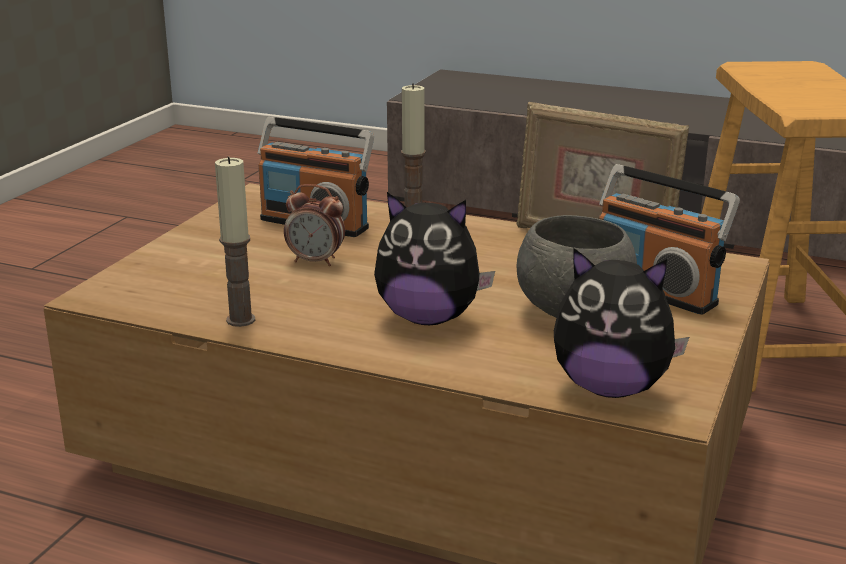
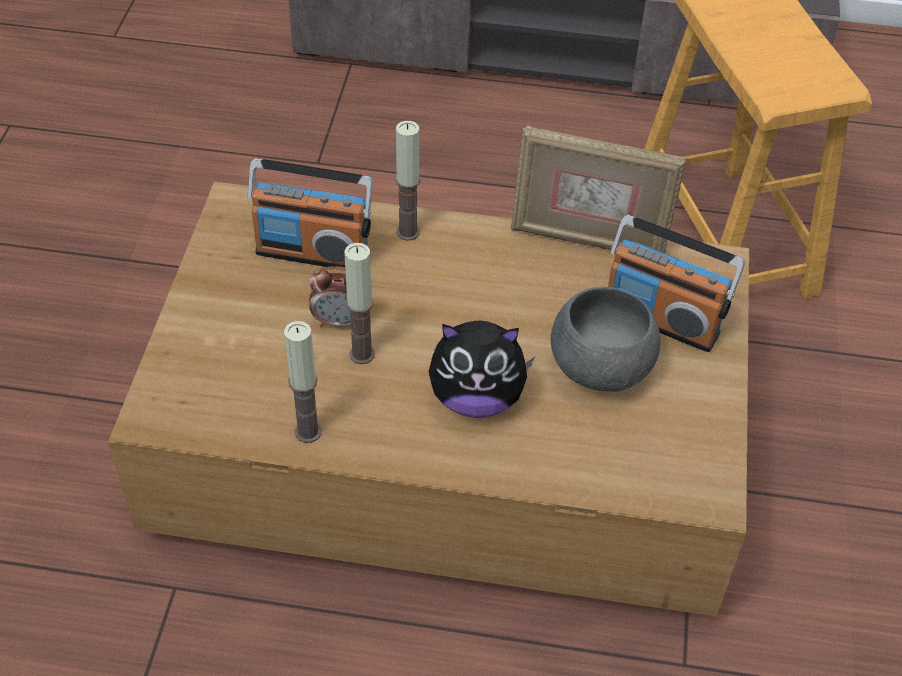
camera: 15 degrees left, 25 degrees up
(325, 281) = (362, 354): none -> candle
(611, 388) = (657, 475): plush toy -> none

